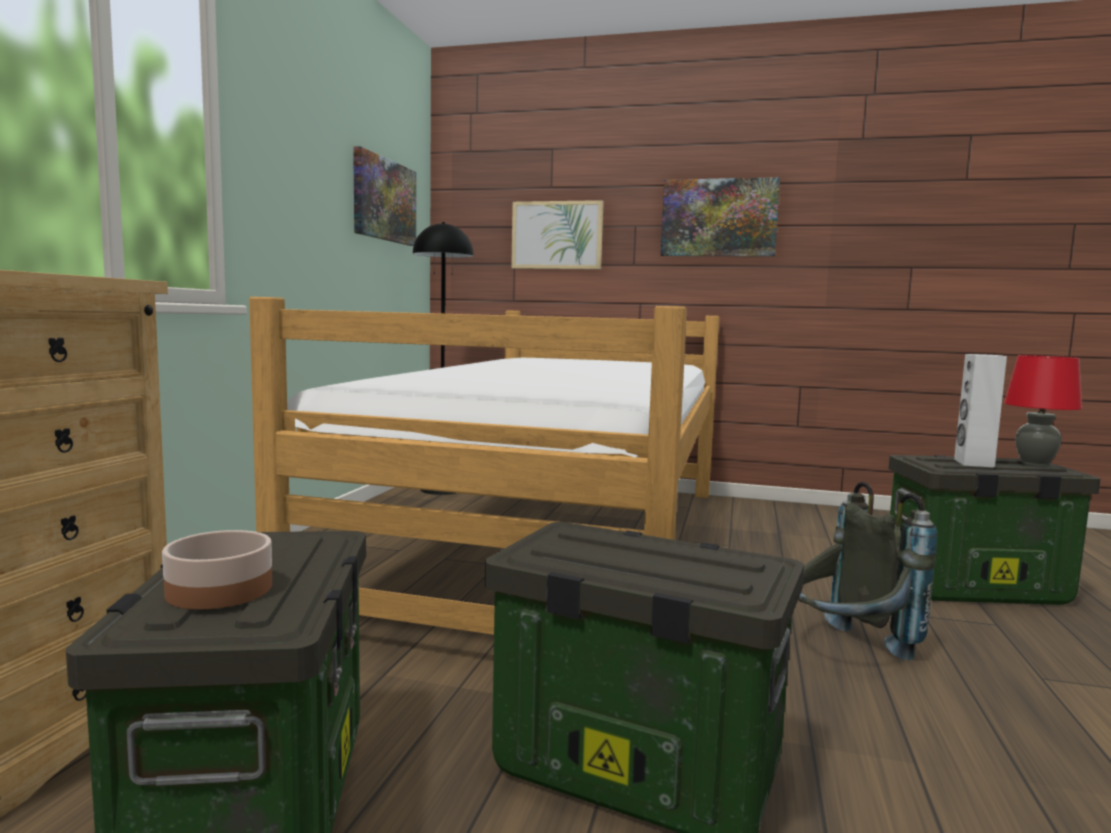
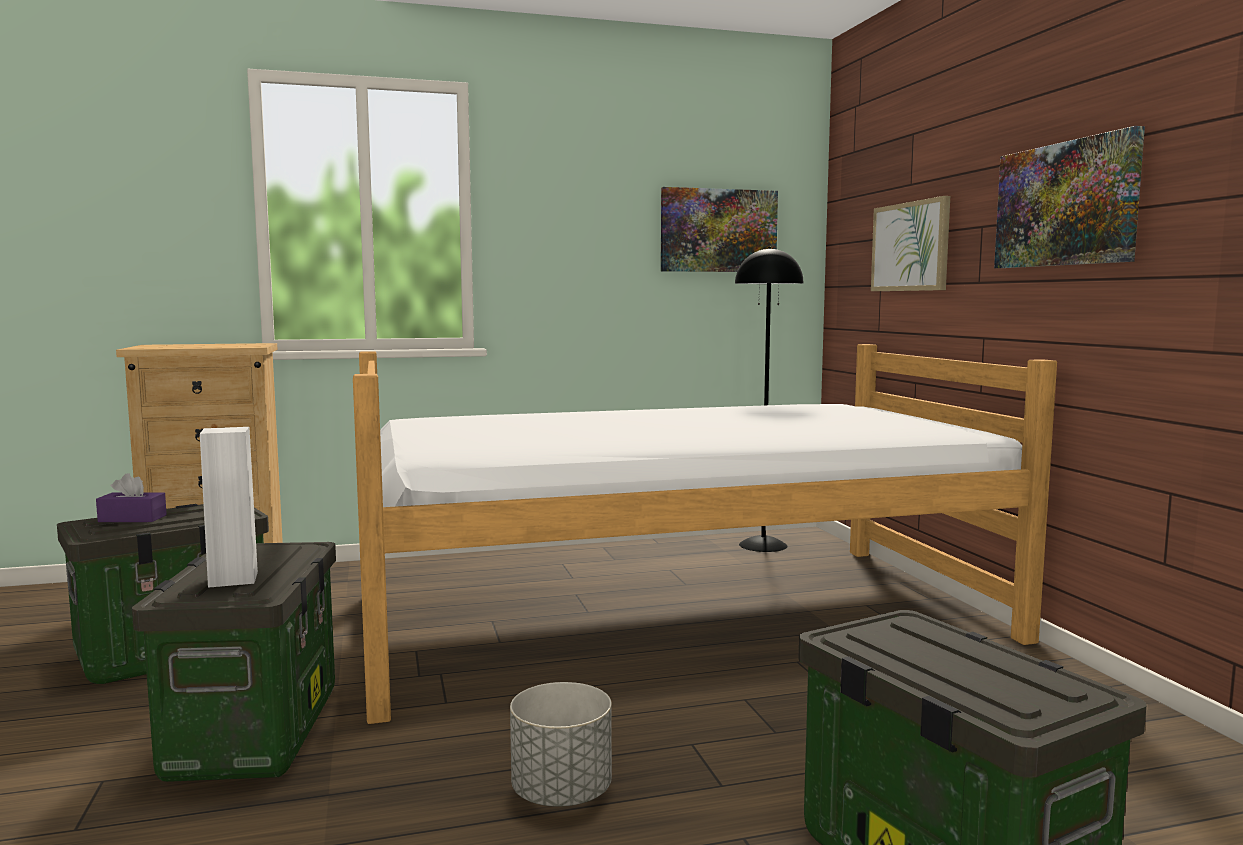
camera: 60 degrees right, 0 degrees up
(221, 589) = (132, 518): bowl -> purple tissue box
(848, 650) = (562, 793): grey backpack -> grey planter
(973, 463) = (914, 649): white speaker -> white speaker (233, 579)
(1034, 464) = (1021, 690): red table lamp -> none

